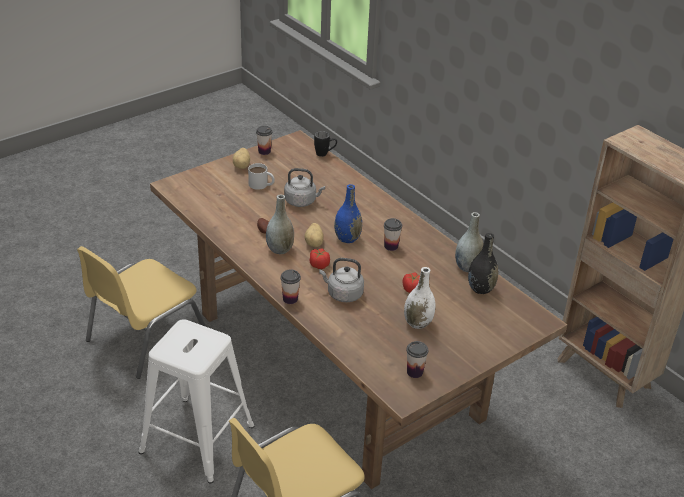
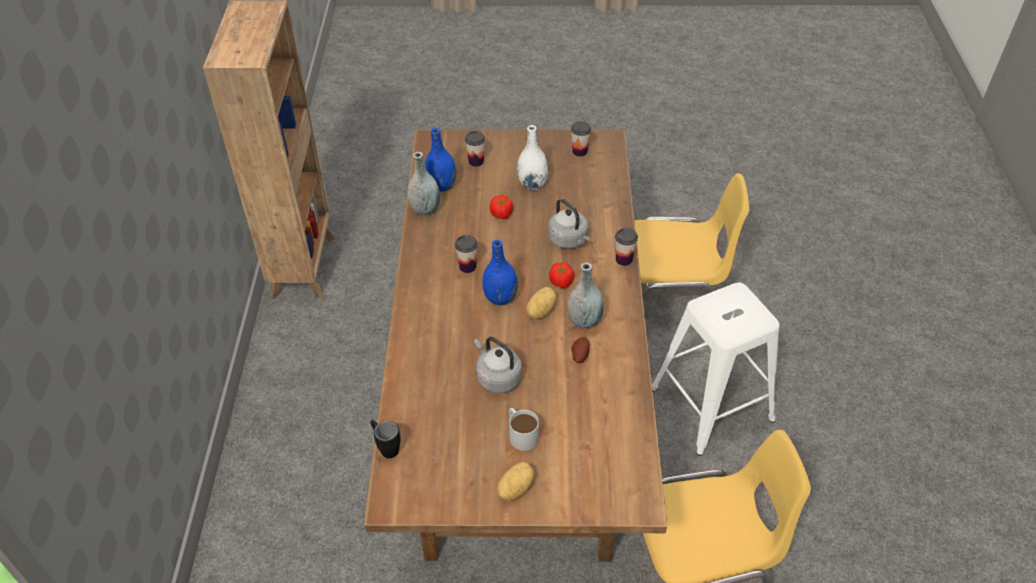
camera: 140 degrees left, 10 degrees up
(264, 151) = (459, 502): cup -> cup (476, 161)
(481, 289) = (441, 186): black vase -> blue vase

